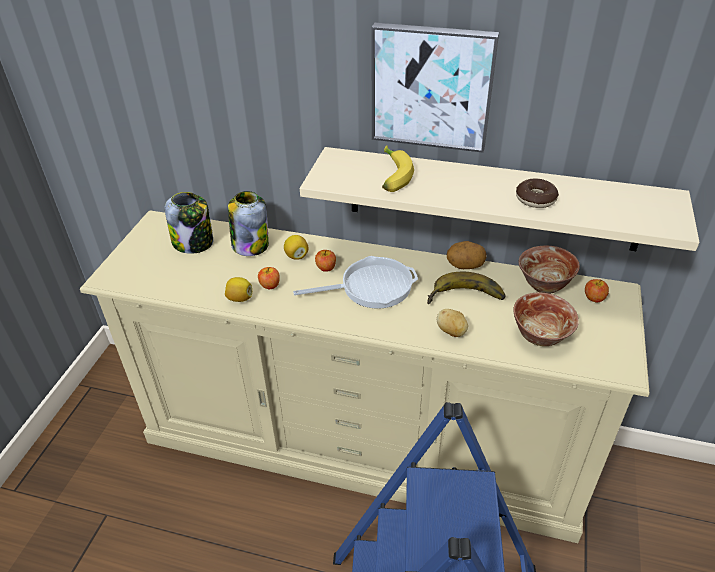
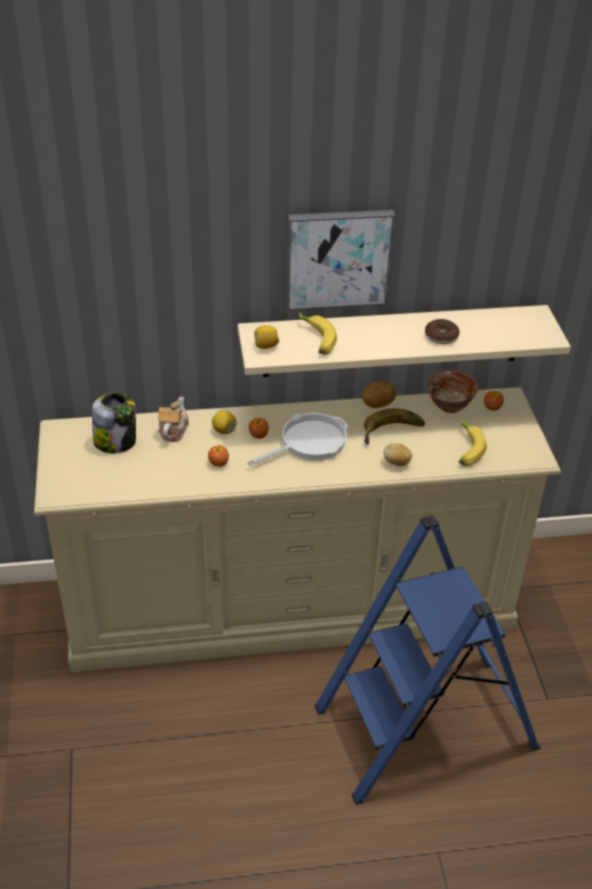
camera: 25 degrees left, 0 degrees up
(239, 298) = (199, 481): lemon -> lemon (266, 346)
(250, 245) = (173, 430): jar -> teapot
(540, 336) = (466, 448): bowl -> banana

